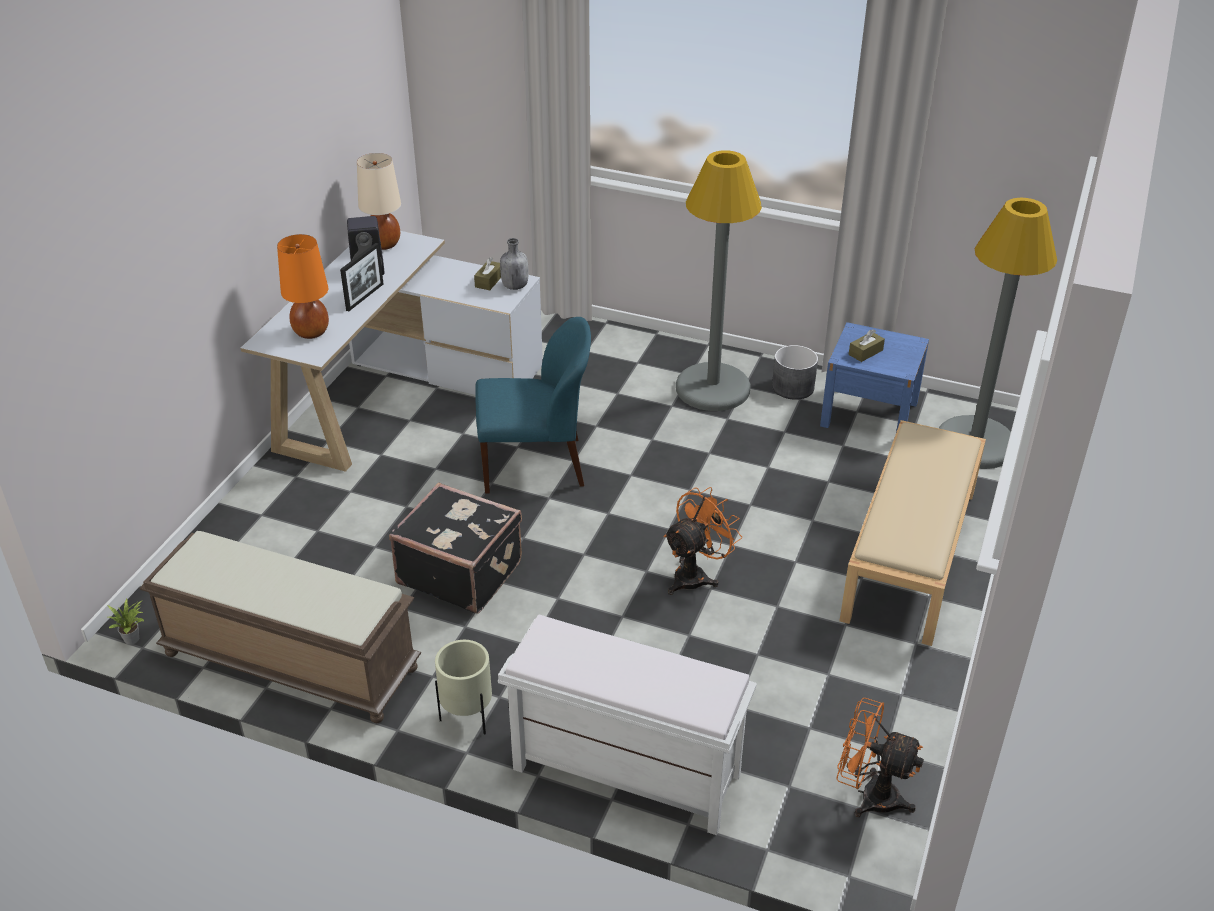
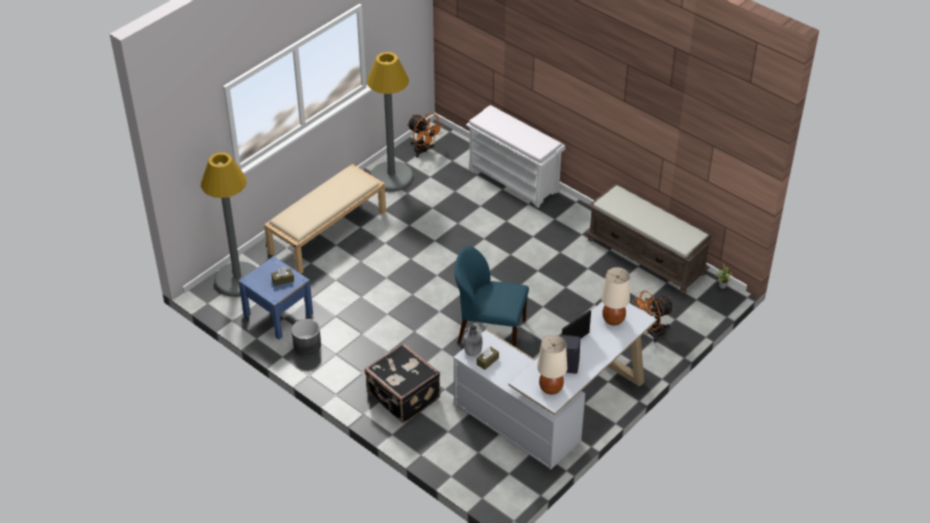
camera: 160 degrees left, 5 degrees up
(311, 332) = (613, 319): orange table lamp -> beige table lamp
(460, 571) = (553, 279): black suitcase -> black suitcase (402, 397)
(468, 718) = (571, 214): beige planter -> none
(696, 575) = (438, 248): orange fan -> orange fan (650, 332)
(713, 388) = (356, 357): grey floor lamp -> grey floor lamp (391, 177)

